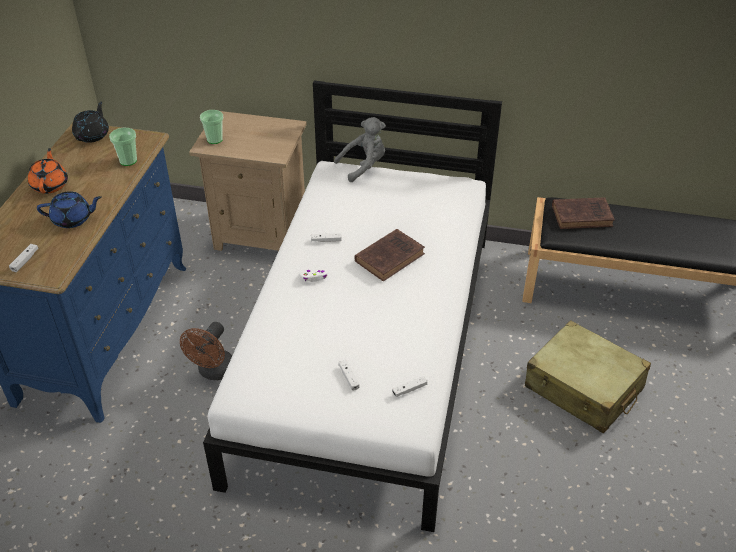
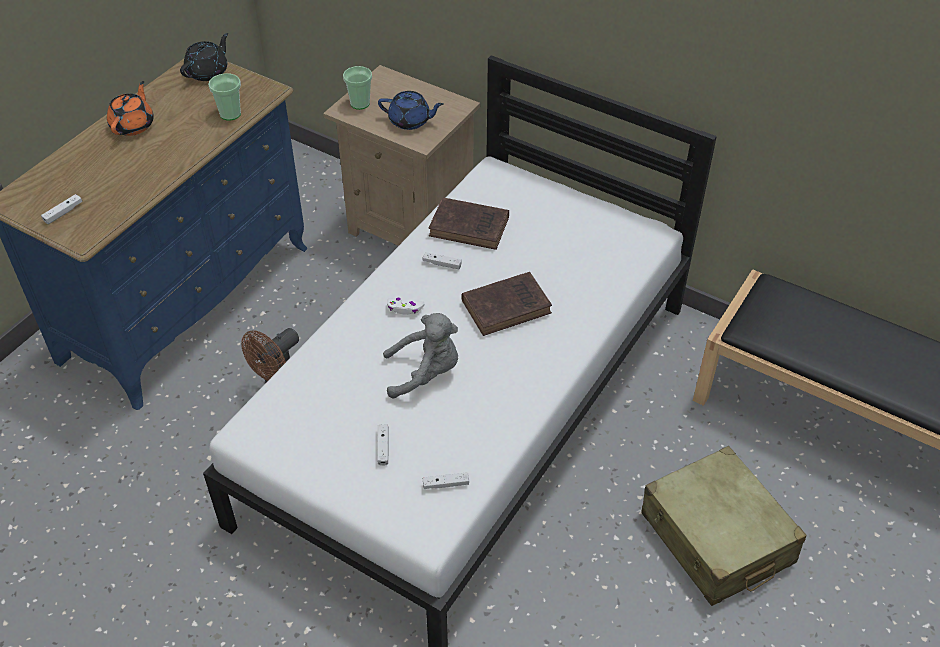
camera: 20 degrees right, 5 degrees up
(73, 219) = (136, 174): blue teapot -> blue teapot (410, 121)
(364, 166) = (536, 176): grey plush toy -> grey plush toy (425, 373)
(583, 216) = (797, 312): brown book -> brown book (471, 227)

